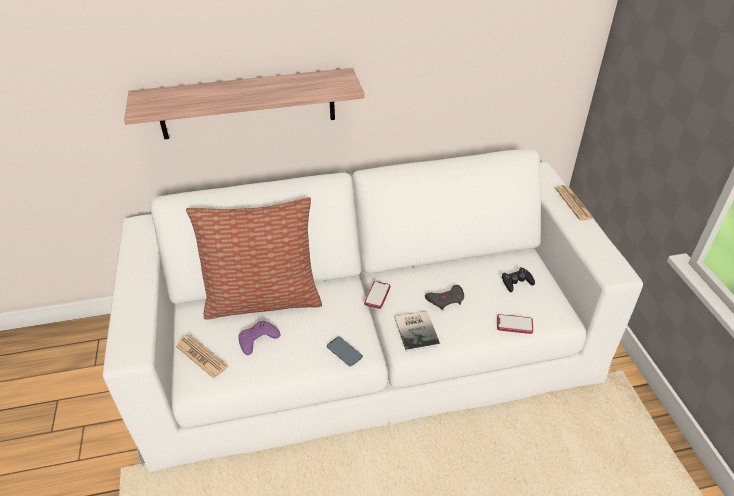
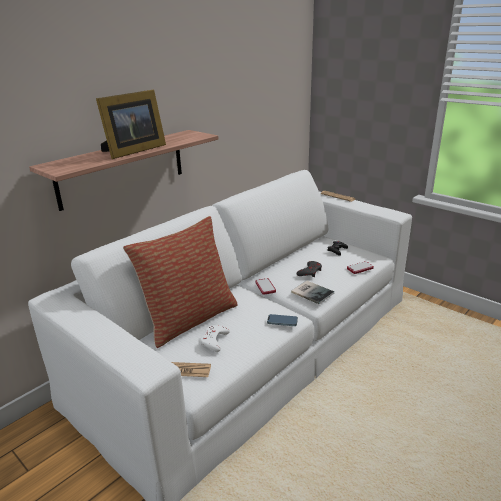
camera: 35 degrees left, 15 degrees down
(239, 96) = (132, 151): none -> picture frame
(257, 339) = (214, 340): purple game controller -> white game controller

